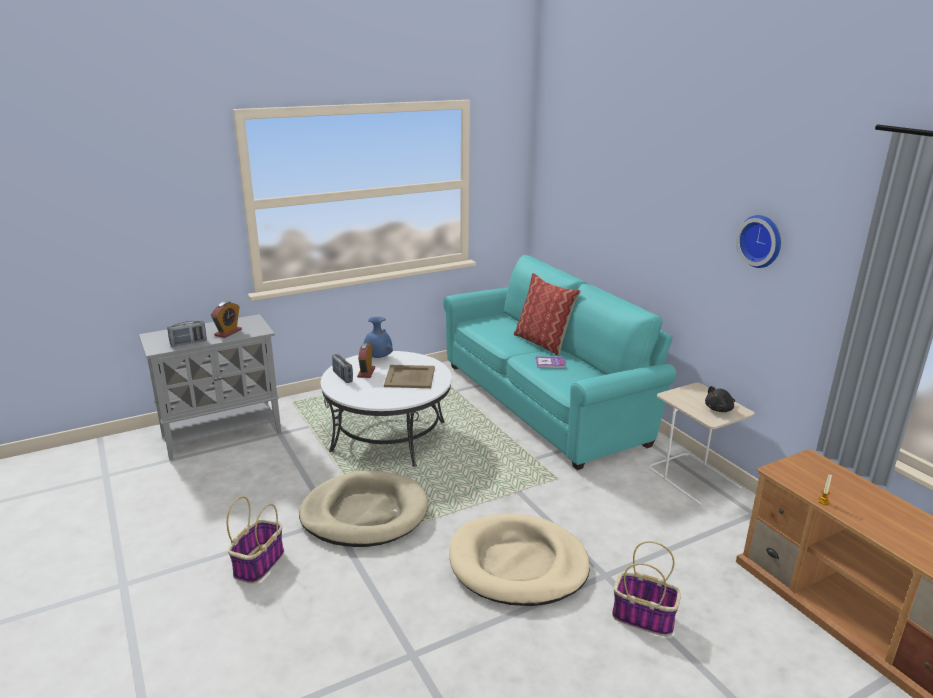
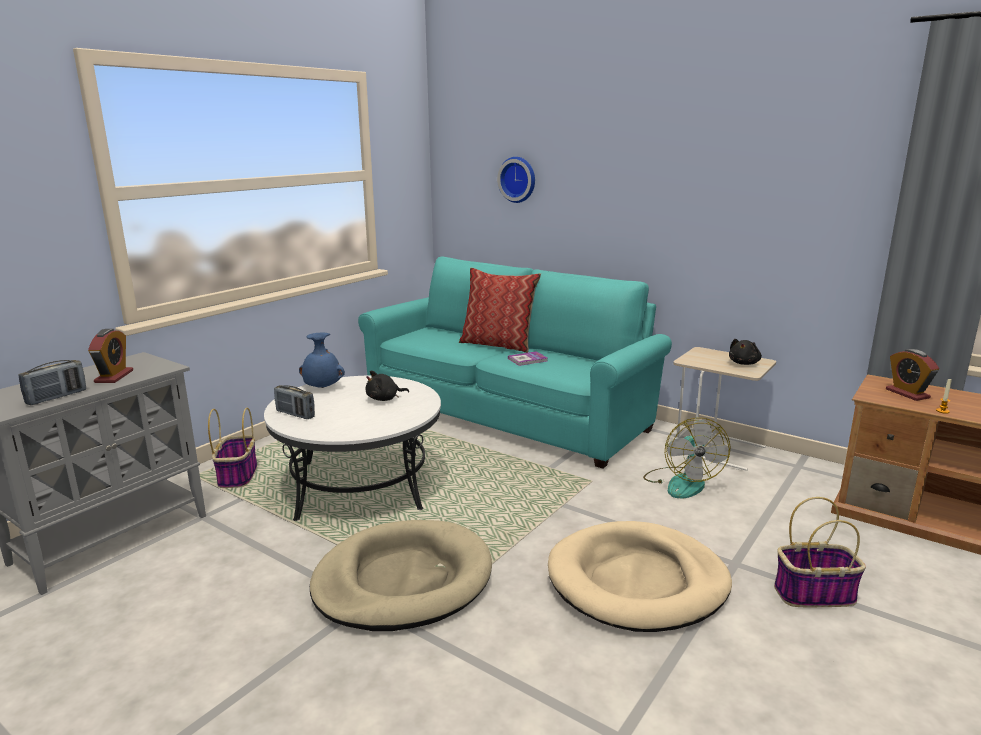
camera: 25 degrees left, 5 degrees down
(259, 563) = (300, 694): basket -> basket (238, 475)
(366, 372) = (322, 404): alarm clock -> alarm clock (907, 393)
(410, 377) = (384, 399): beige tray -> black plush toy
(631, 499) = (682, 482): none -> fan
(761, 241) = (762, 175): wall clock -> wall clock (518, 179)

